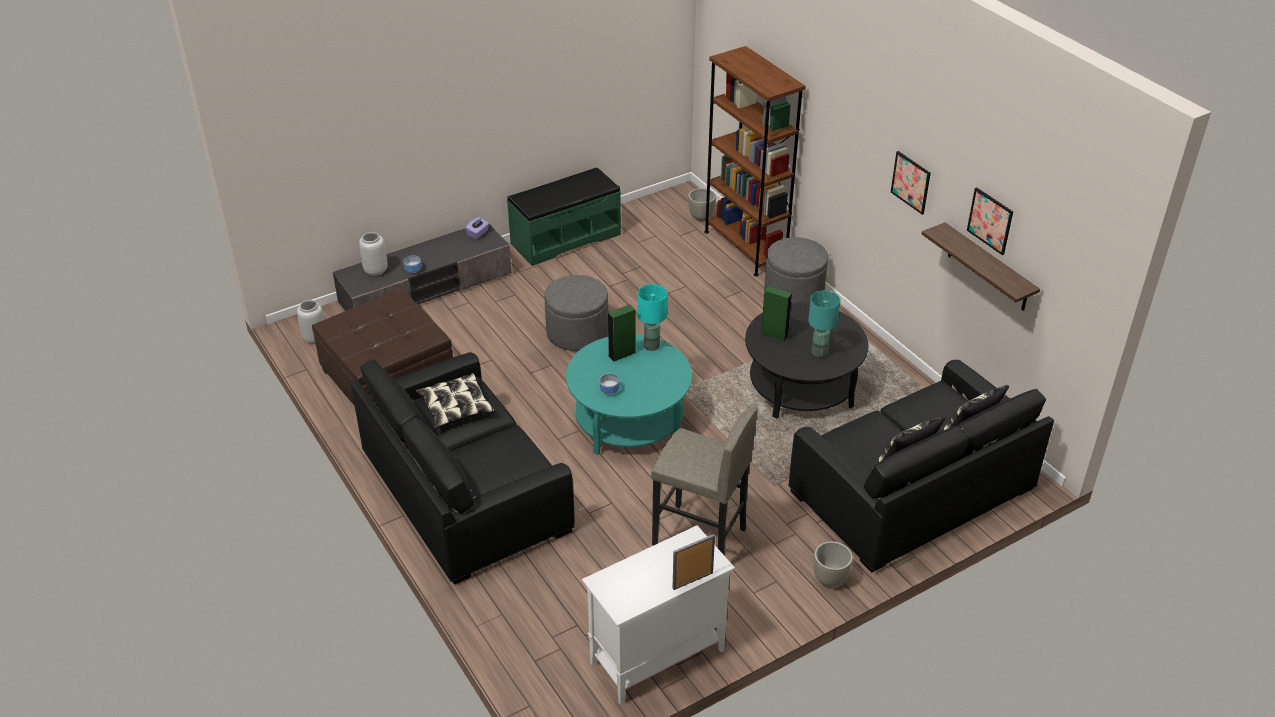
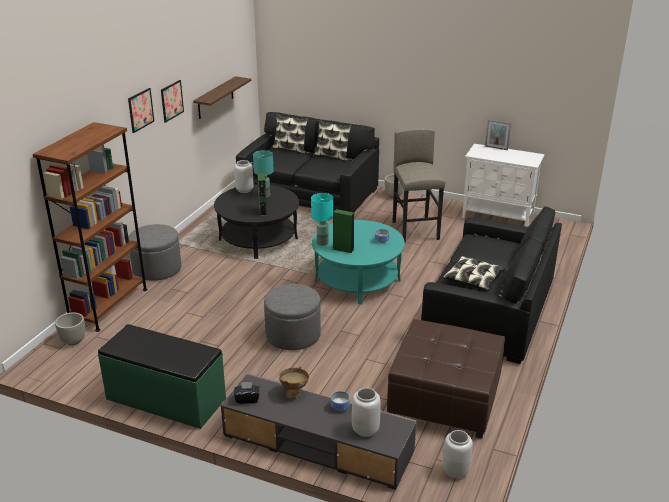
camera: 125 degrees left, 10 degrees down
(457, 256) = (294, 393): none -> brown bowl
(478, 233) = (247, 399): purple tissue box -> black tissue box
(851, 343) = (244, 190): none -> grey vase
(990, 220) = (210, 68): picture -> picture (140, 110)

